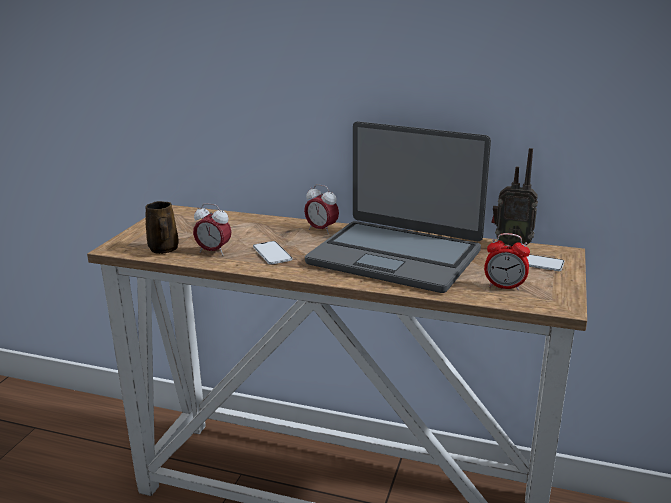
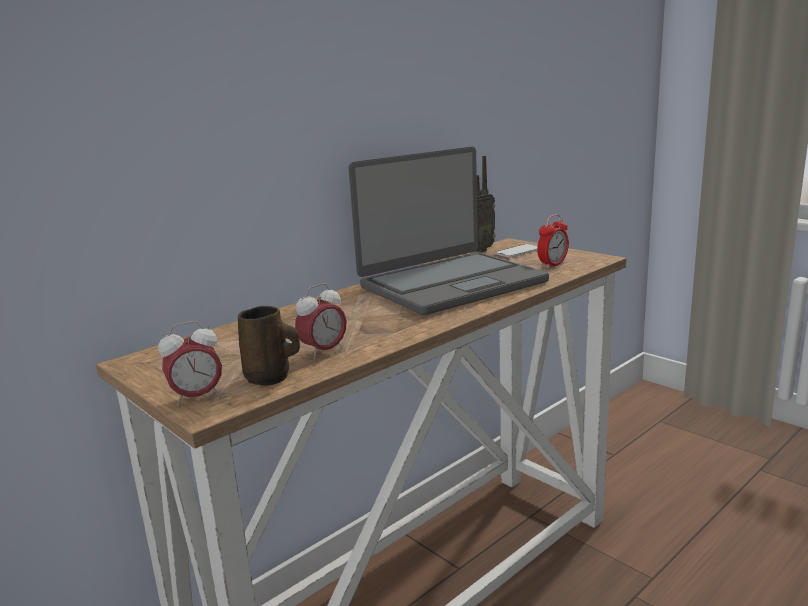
camera: 60 degrees left, 5 degrees down
(272, 253) = (372, 326): phone -> none
(321, 230) = (343, 299): alarm clock -> alarm clock (197, 397)

